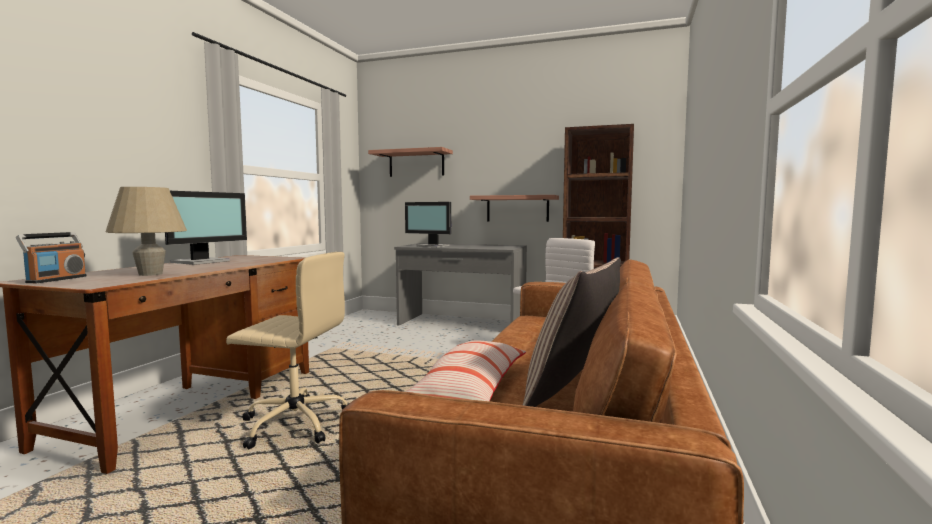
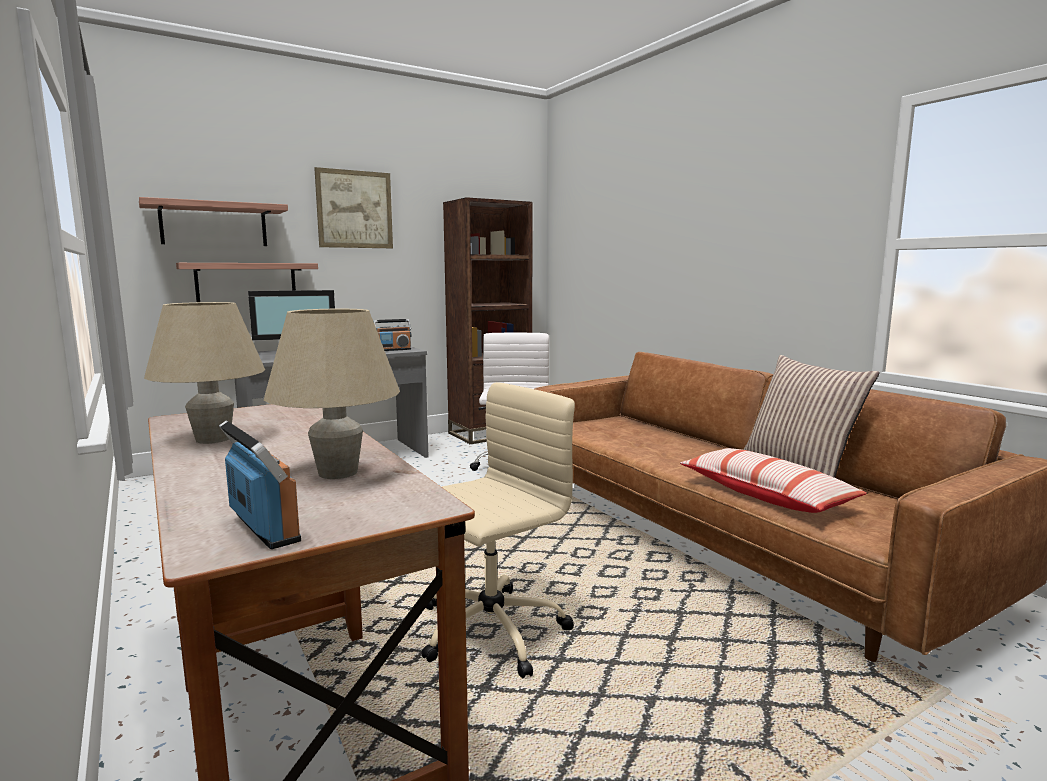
camera: 50 degrees left, 5 degrees up
(202, 261) = (213, 439): monitor -> beige table lamp
(497, 247) = (393, 350): none -> radio
(501, 146) = (354, 209): none -> picture
(517, 208) = (381, 295): shelf -> shelf (246, 282)

